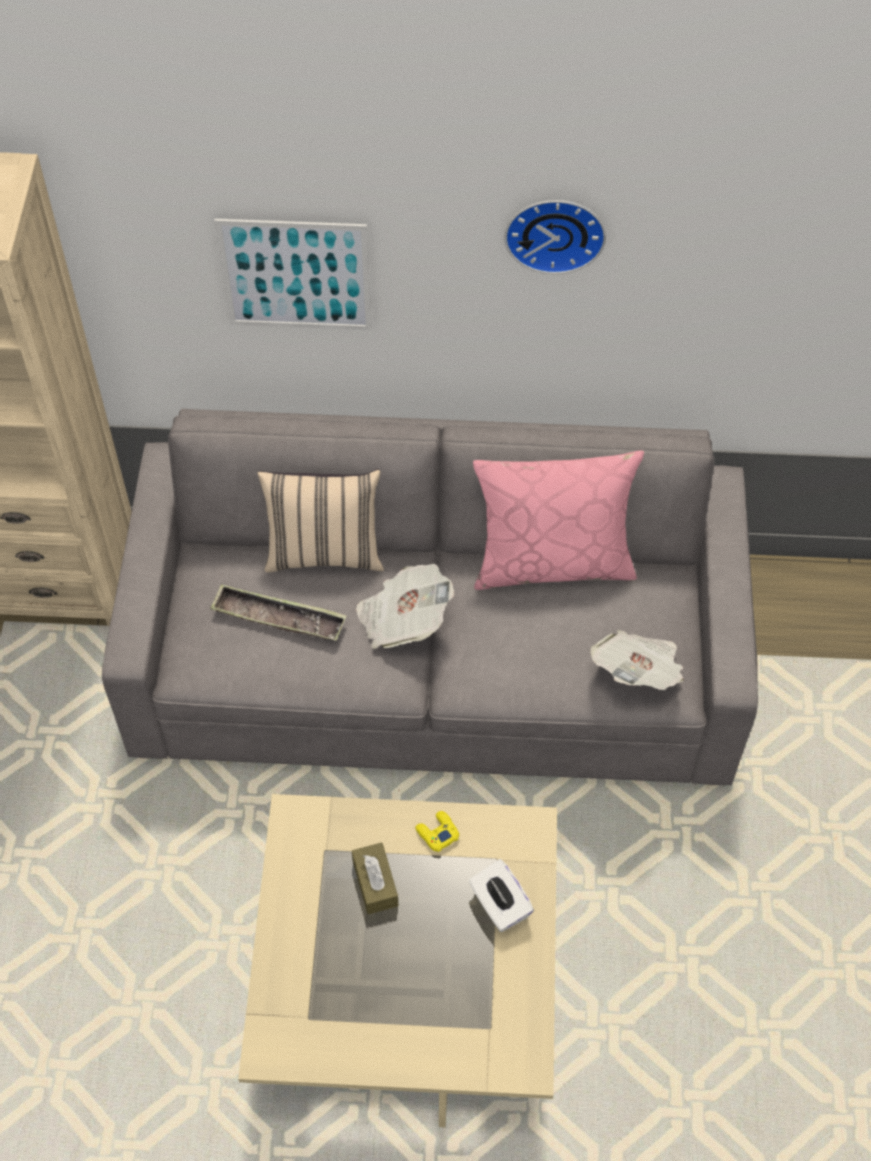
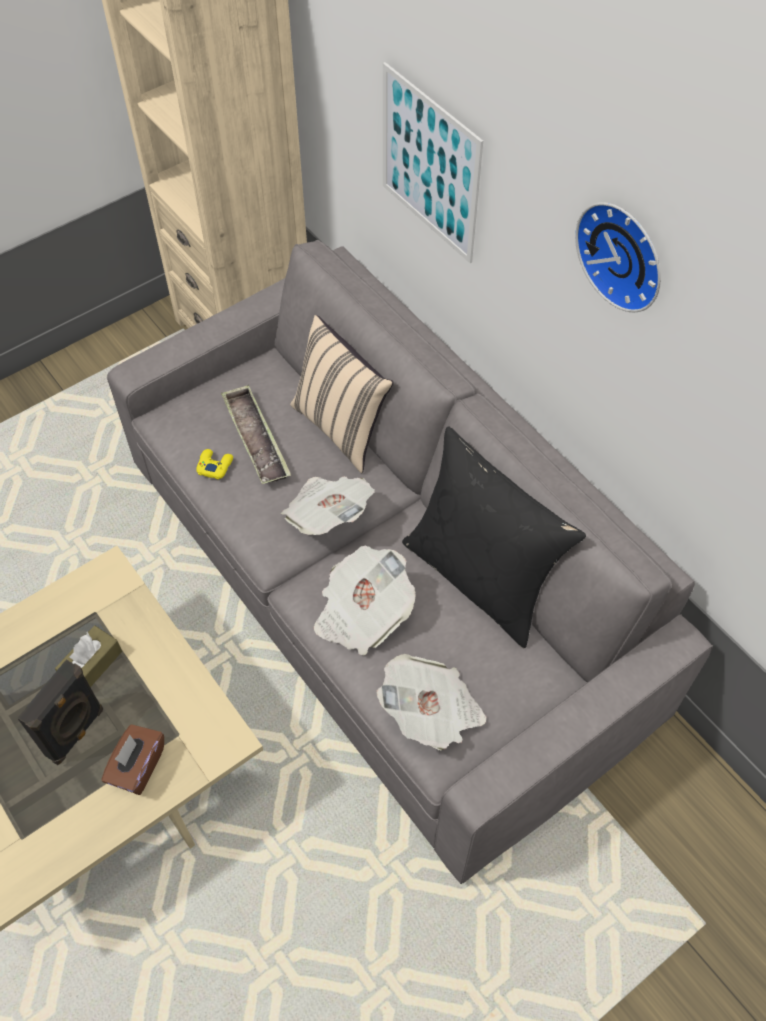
camera: 50 degrees right, 0 degrees up
(429, 932) = (76, 733): none -> black speaker
(437, 833) = (169, 676): yellow game controller -> yellow game controller (214, 466)
(499, 905) = (137, 767): white tissue box -> brown tissue box
(514, 658) = (362, 613): none -> newspaper
(552, 562) = (480, 577): pink pillow -> black pillow

